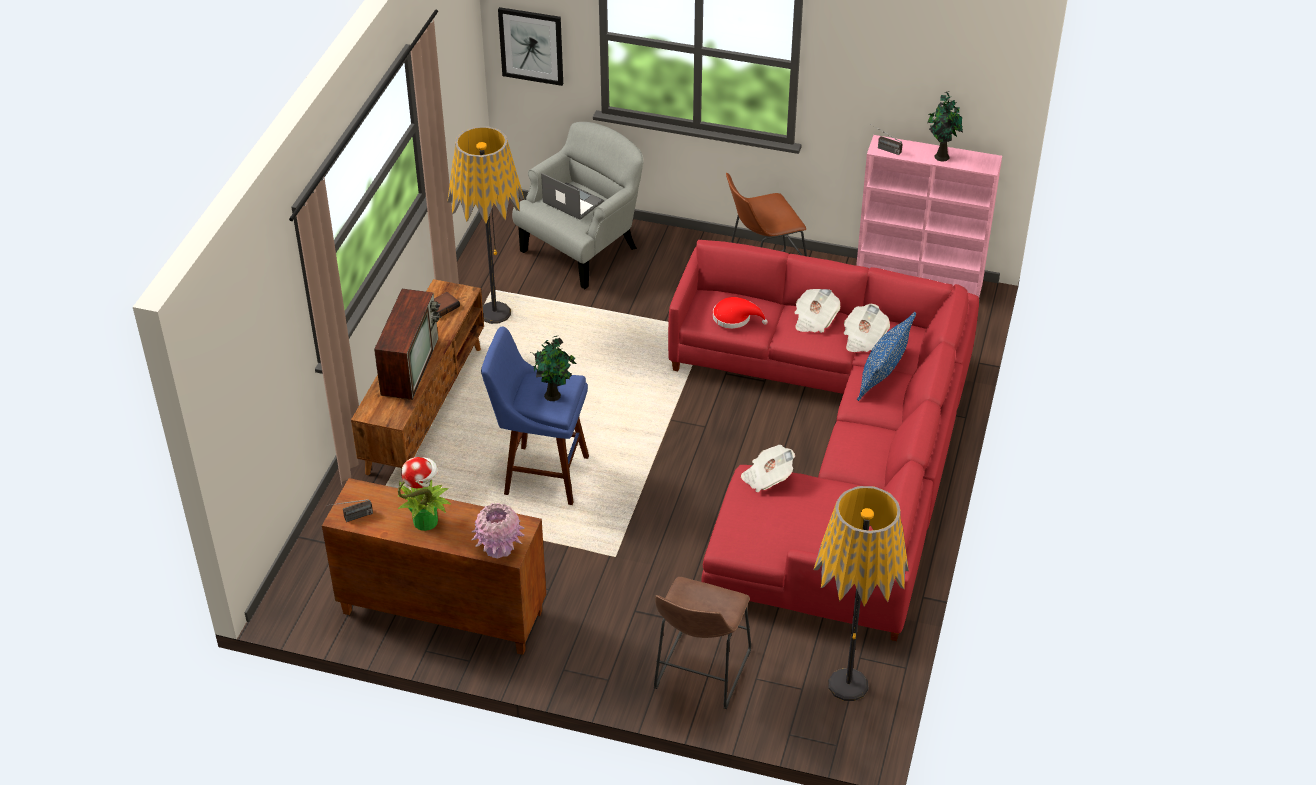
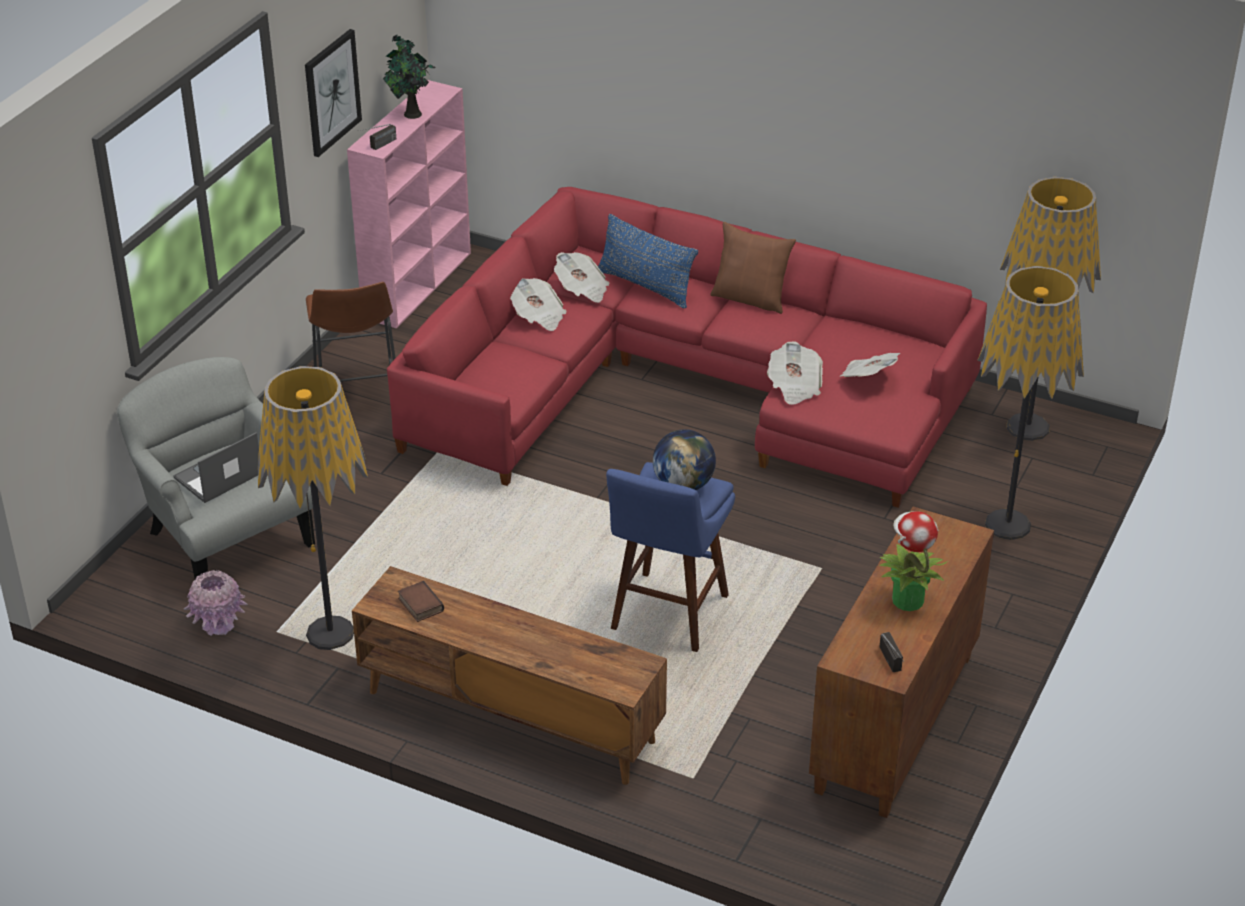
camera: 80 degrees left, 5 degrees down
(409, 365) = (535, 643): television -> none
(499, 548) = (959, 542): pink vase -> pink vase (218, 625)
(531, 45) = (54, 343): picture -> picture (331, 92)
(554, 395) = (683, 485): potted plant -> globe
(699, 674) = (1008, 525): brown stool -> floor lamp
(735, 318) = (514, 372): red hat -> none
(789, 520) = (868, 377): none -> newspaper
(889, 439) = (751, 298): none -> brown pillow

